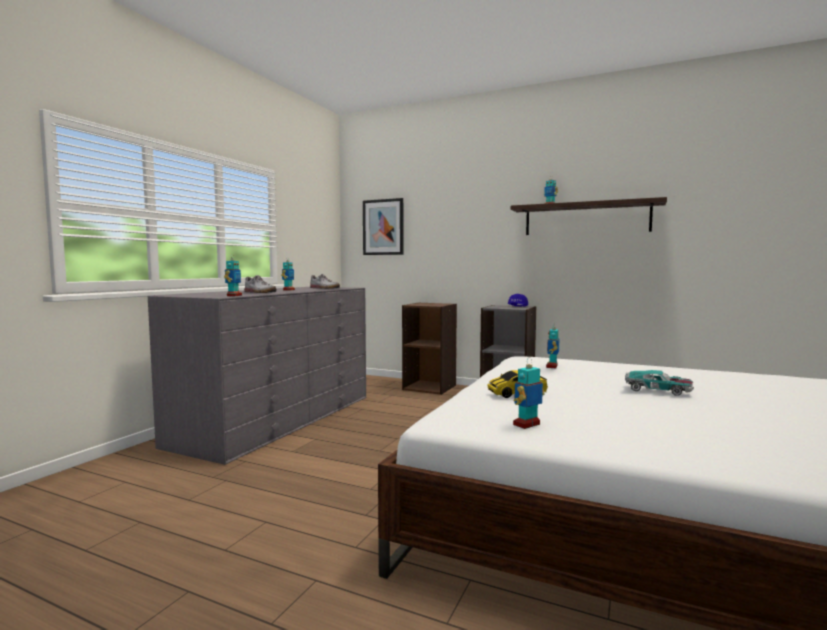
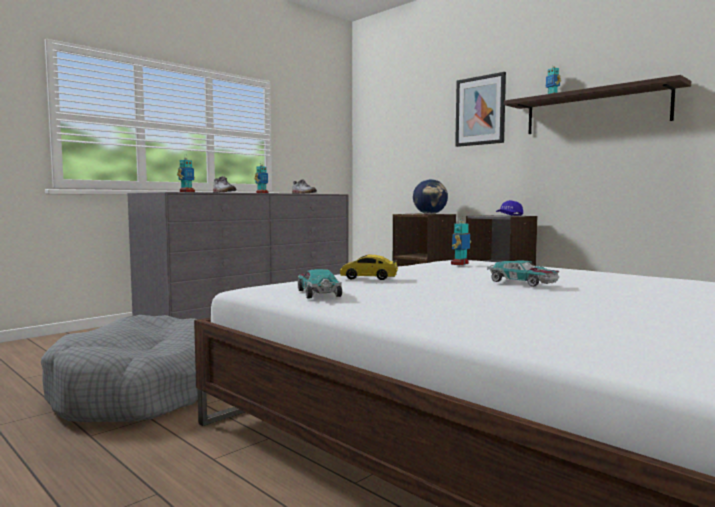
camera: 20 degrees right, 0 degrees up
(263, 543) = (140, 391): none -> grey dog bed
(383, 227) = (389, 134): picture -> picture (480, 111)
(436, 304) = (430, 214): none -> globe
(527, 425) = (318, 293): toy robot -> toy car

